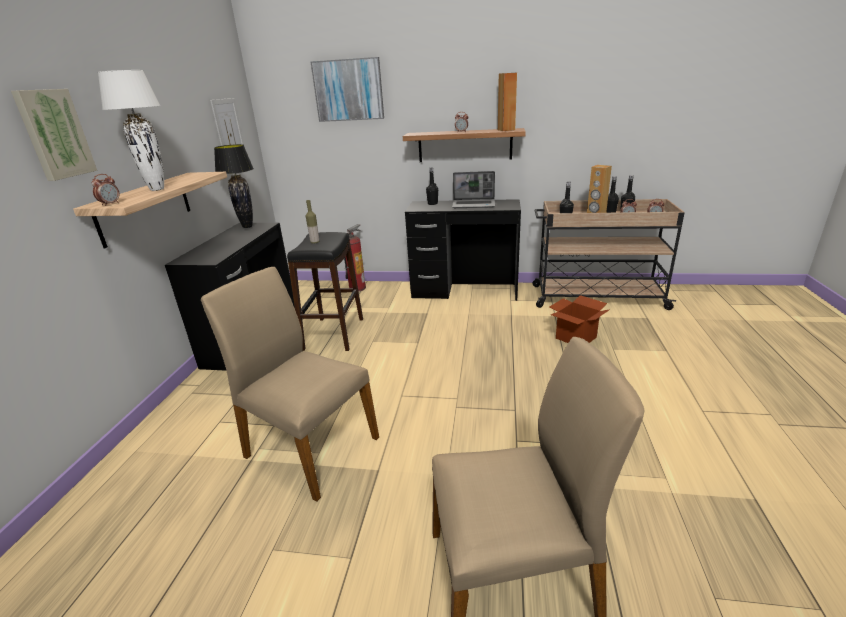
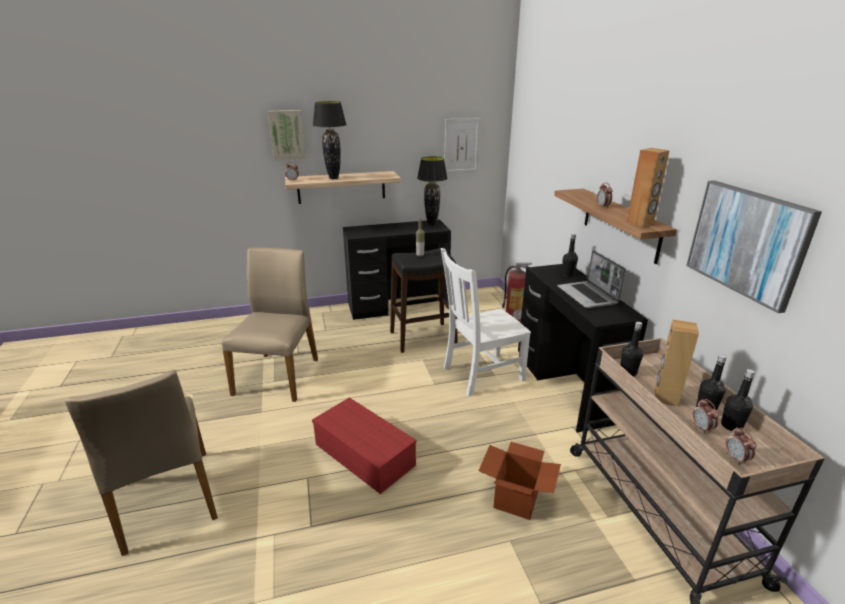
camera: 65 degrees right, 0 degrees up
(157, 189) = (334, 178): white table lamp -> black table lamp
(348, 90) = (557, 129): picture -> picture (747, 242)
(421, 319) = (480, 374): none -> white chair
(498, 397) = (366, 454): none -> red storage box

